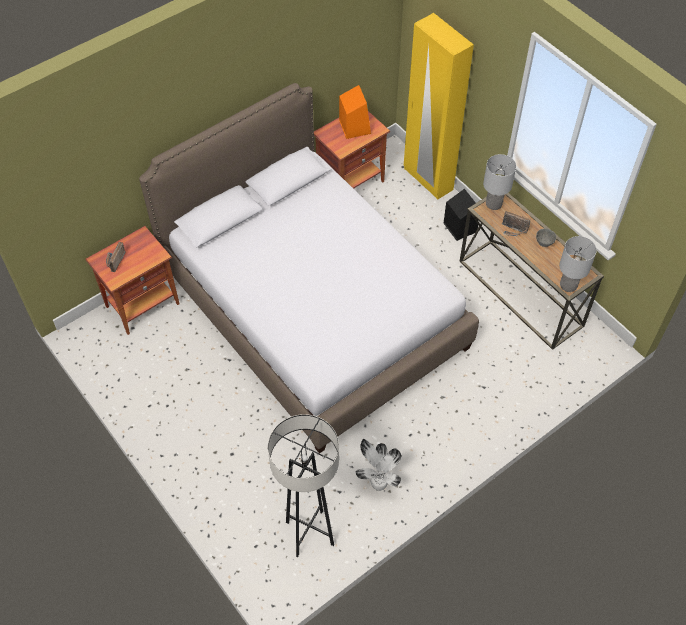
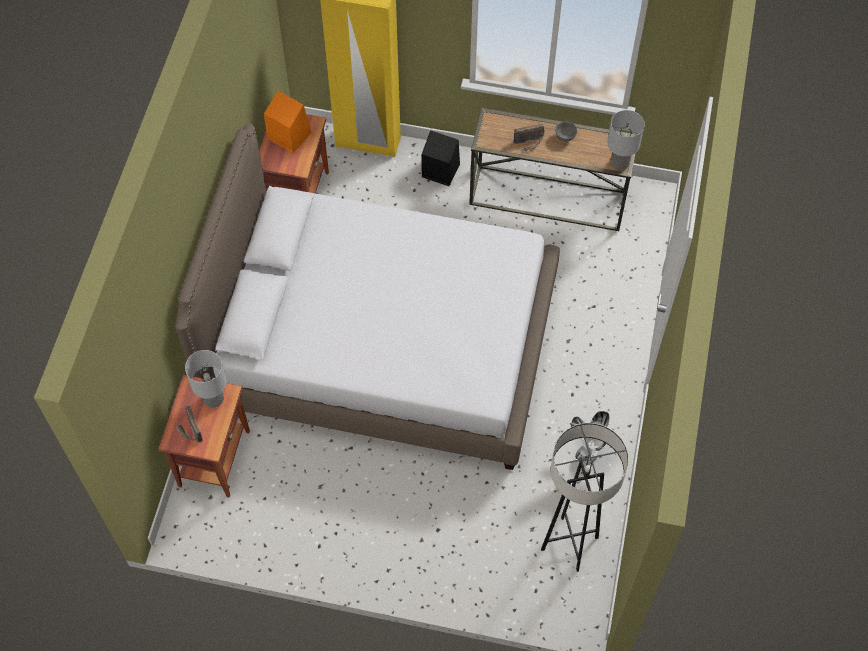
camera: 40 degrees left, 5 degrees up
(493, 205) = (490, 130): grey table lamp -> grey table lamp (214, 400)

